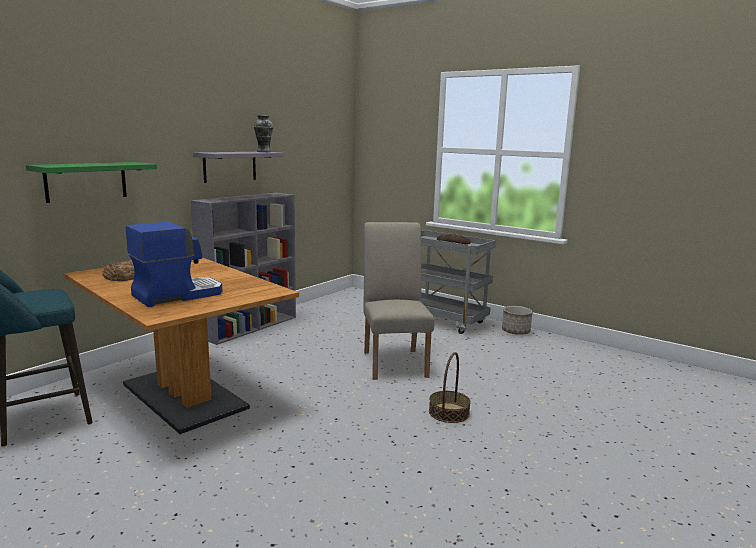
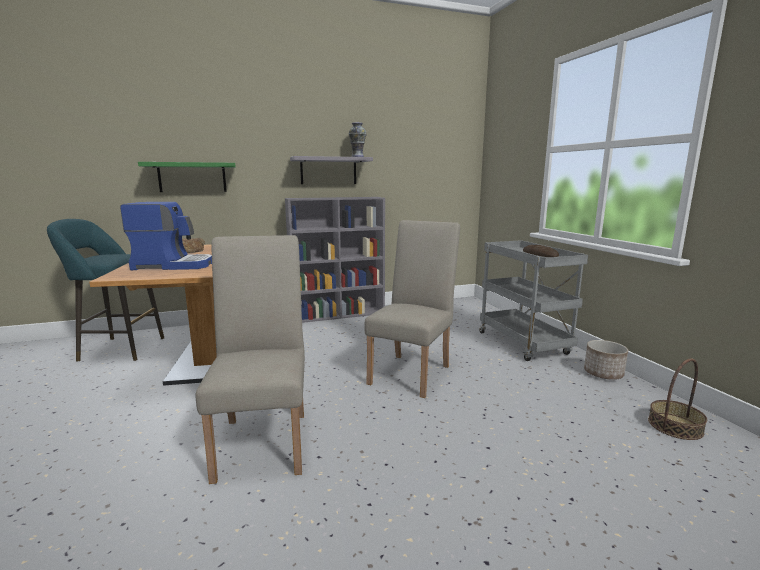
camera: 35 degrees right, 0 degrees up
(357, 439) = (264, 439): none -> beige chair
(448, 412) = (390, 444): basket -> basket (675, 426)

